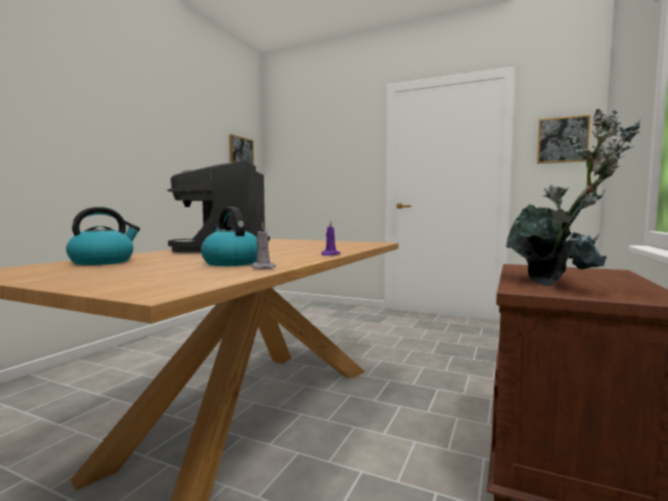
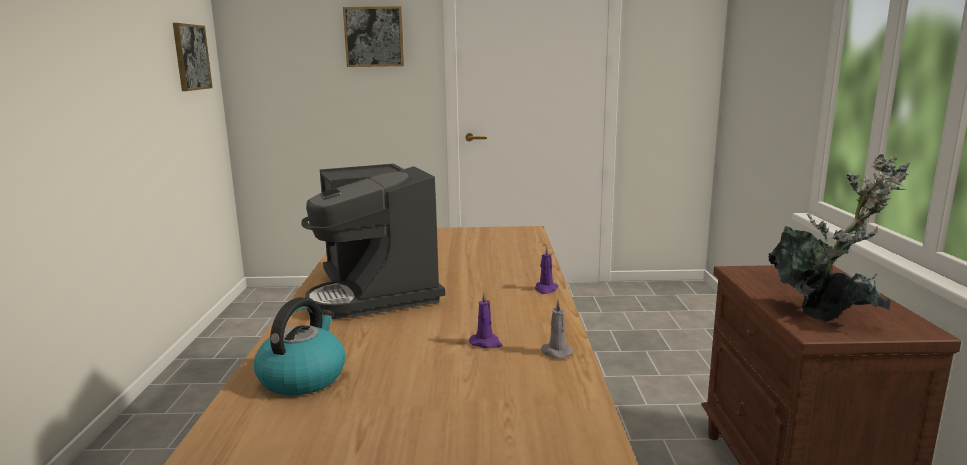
camera: 25 degrees left, 10 degrees up
(231, 263) = (486, 343): kettle -> purple candle
(562, 140) = (678, 50): picture -> picture (374, 37)

